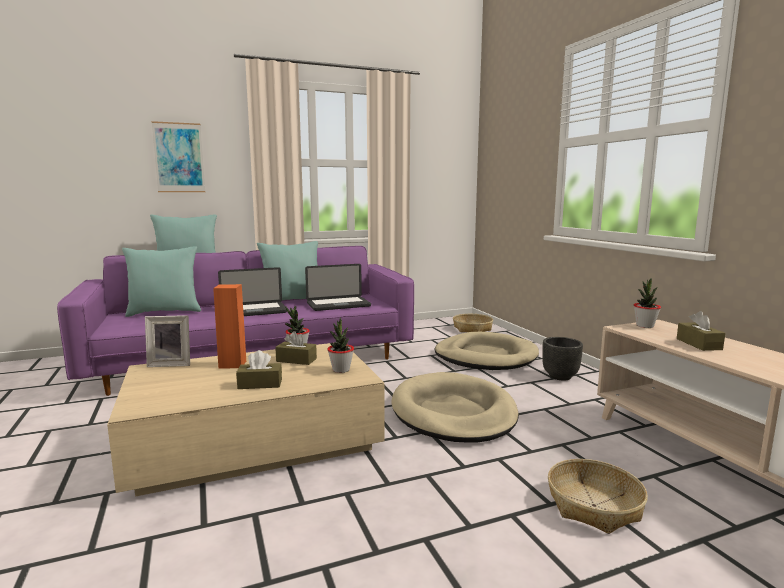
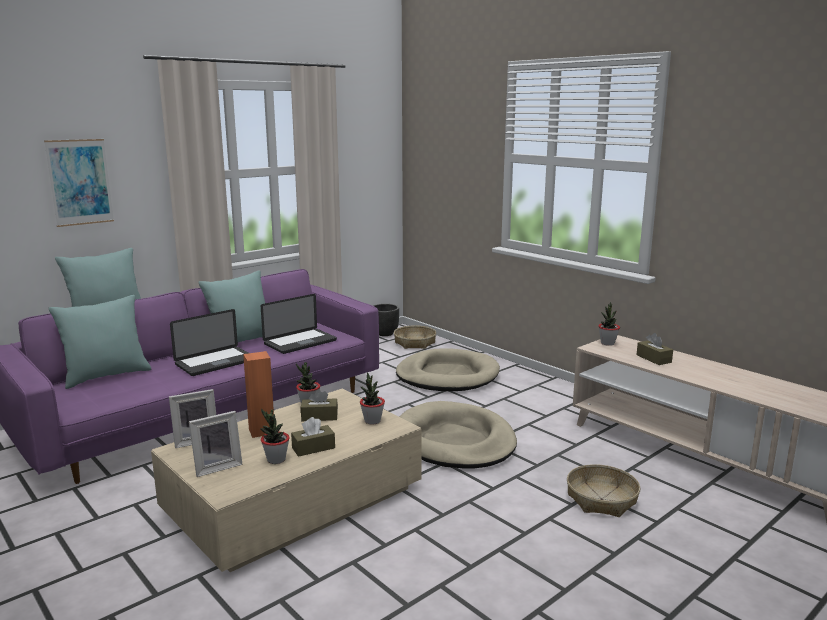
camera: 20 degrees left, 5 degrees up
(158, 386) = (217, 467): none -> picture frame
(215, 389) = (276, 460): none -> potted plant
(560, 377) = (525, 389): black planter -> black planter (385, 334)

